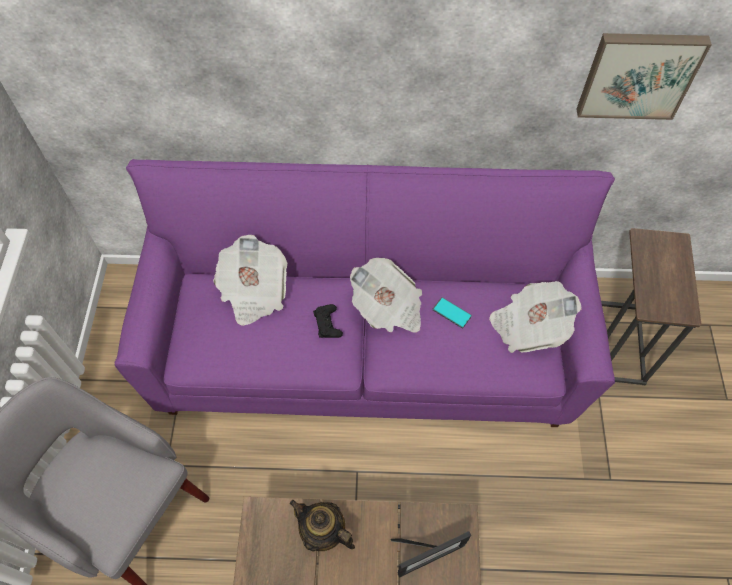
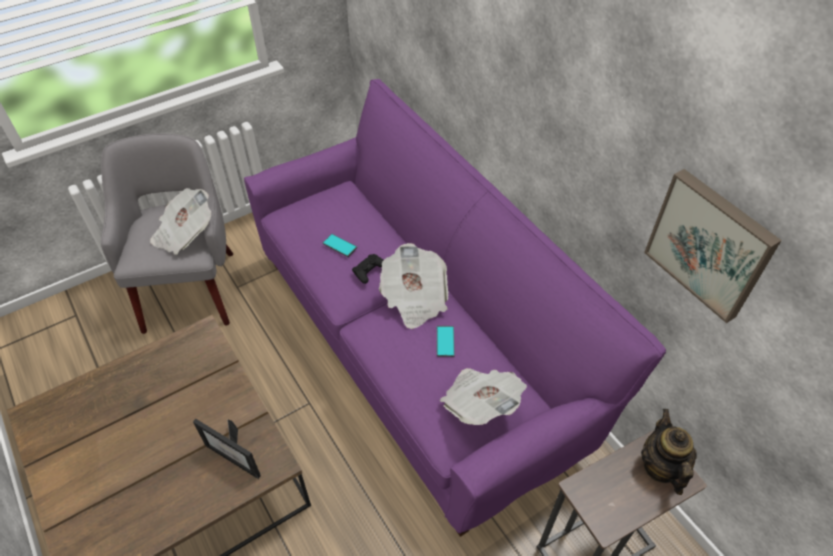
camera: 55 degrees right, 10 degrees down
(253, 291) = (359, 214): newspaper -> newspaper (184, 233)
(280, 330) = (340, 245): none -> phone
(323, 532) = (212, 376): teapot -> teapot (660, 467)

